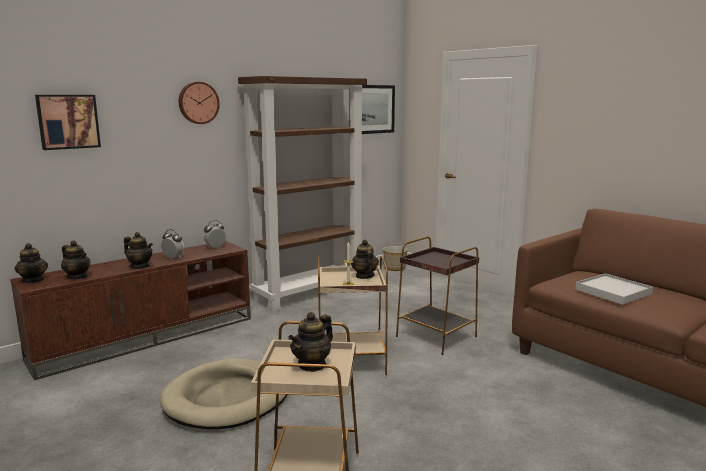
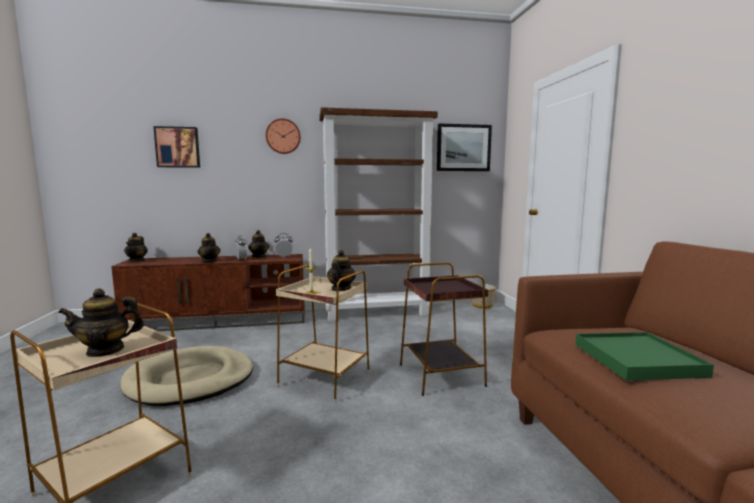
camera: 30 degrees right, 5 degrees down
(77, 277) = (162, 262): teapot -> teapot (259, 256)
(613, 291) = (637, 360): white tray -> green tray

